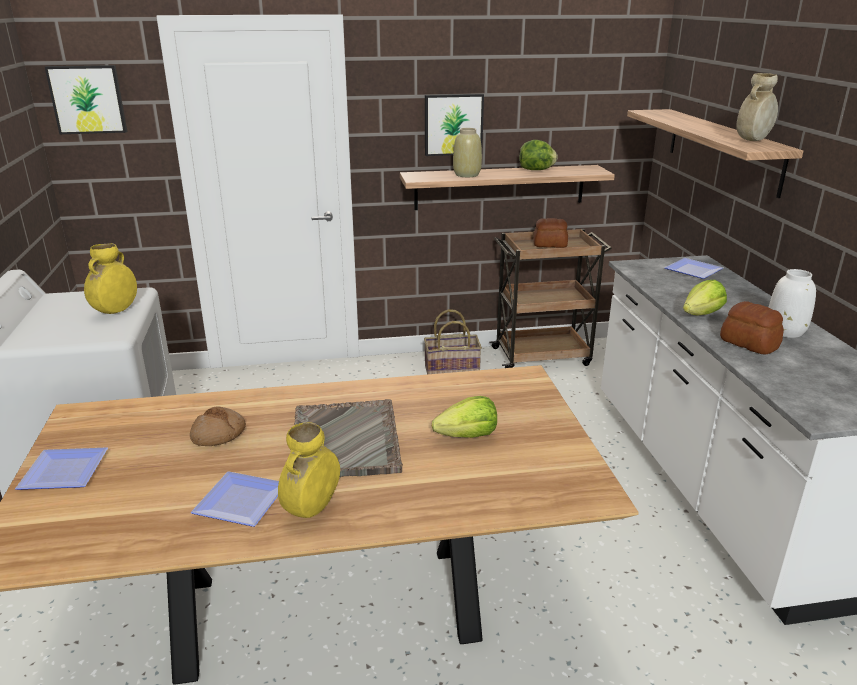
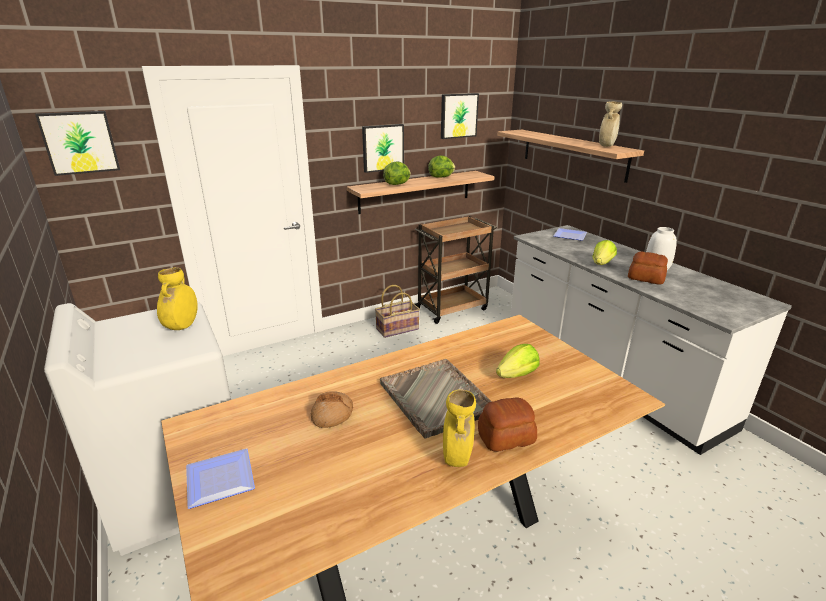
camera: 20 degrees left, 0 degrees up
(242, 504) = (400, 468): plate -> none
(466, 175) = (397, 184): beige vase -> lettuce
(549, 244) = (453, 229): bread -> bread (505, 437)
(571, 85) = (458, 115): none -> picture

